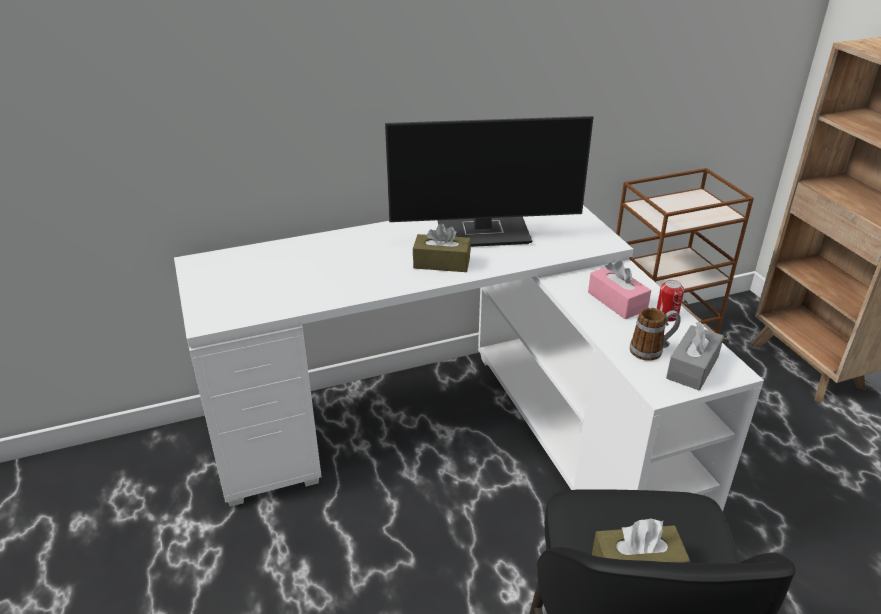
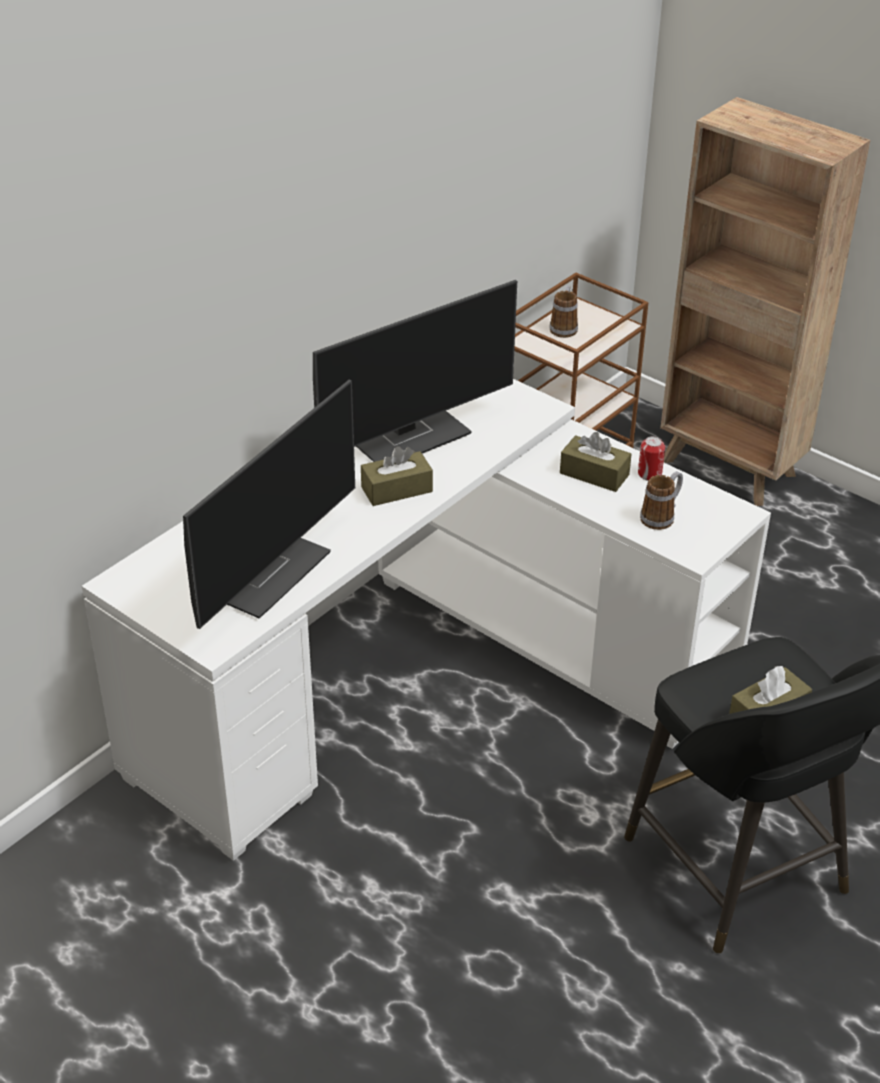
camera: 30 degrees left, 5 degrees up
(295, 286) = (266, 572): none -> monitor
(617, 301) = (594, 474): pink tissue box -> brown tissue box
(677, 204) = (564, 327): none -> mug
(692, 367) = (706, 522): grey tissue box -> none

